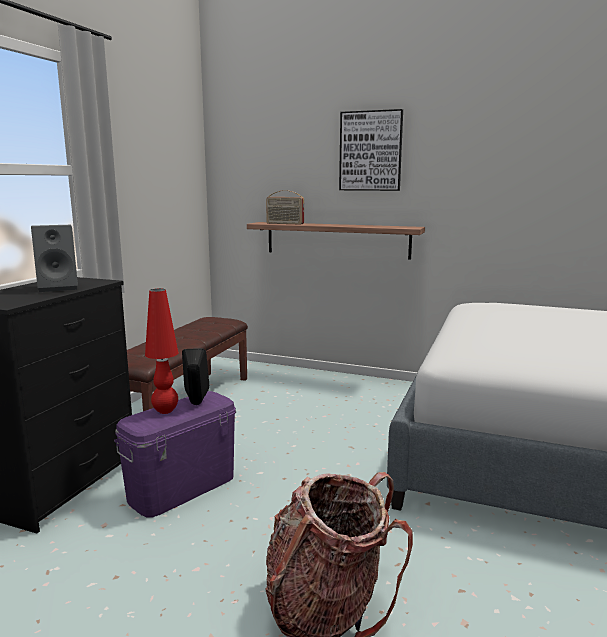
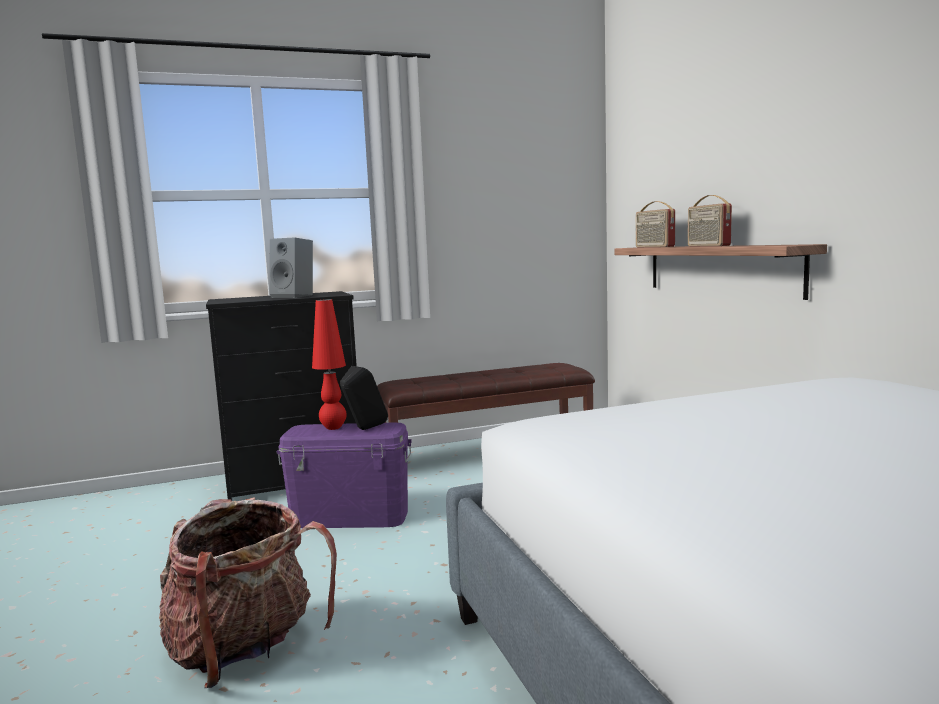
camera: 50 degrees right, 5 degrees down
(338, 225) = (707, 246): none -> radio
(370, 151) = (758, 130): picture -> none

